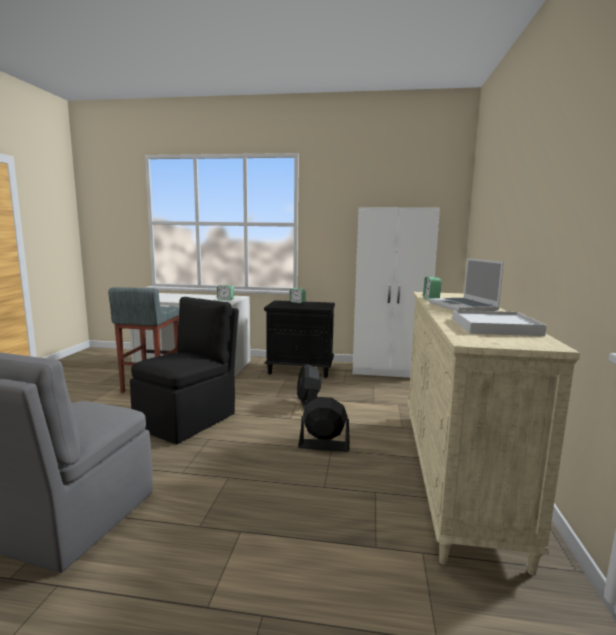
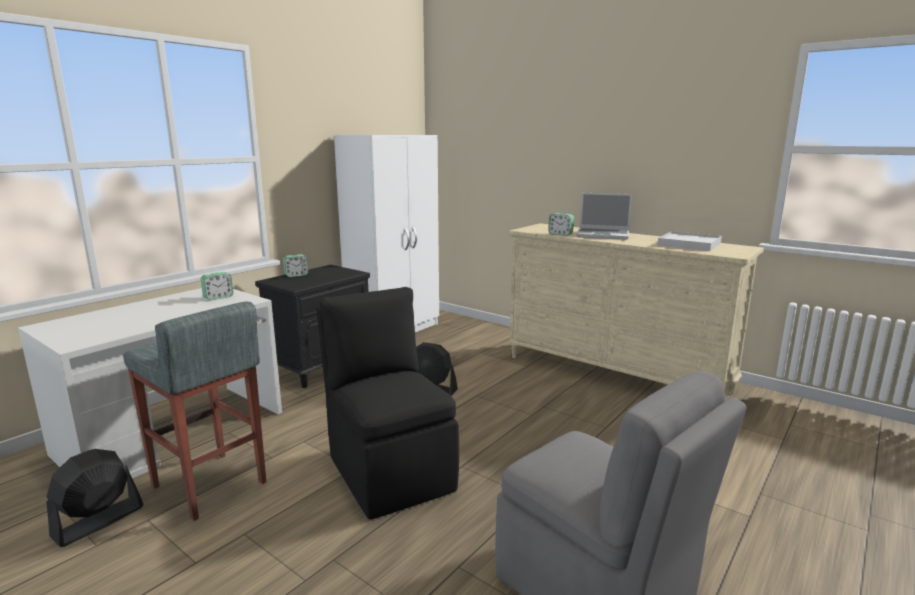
camera: 60 degrees left, 5 degrees up
(323, 445) = (532, 407): black fan -> black fan (98, 521)

